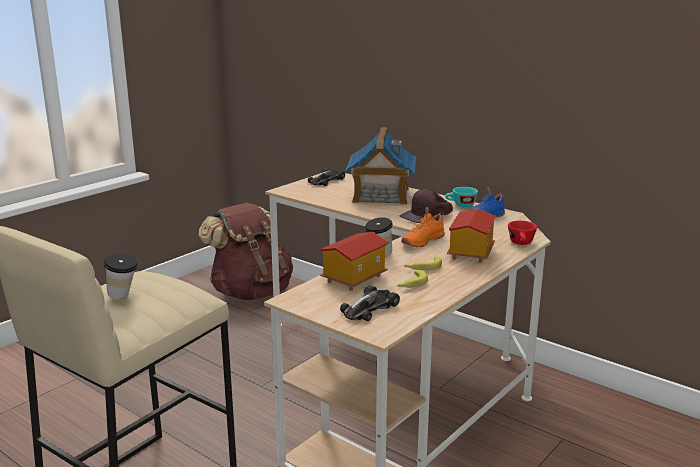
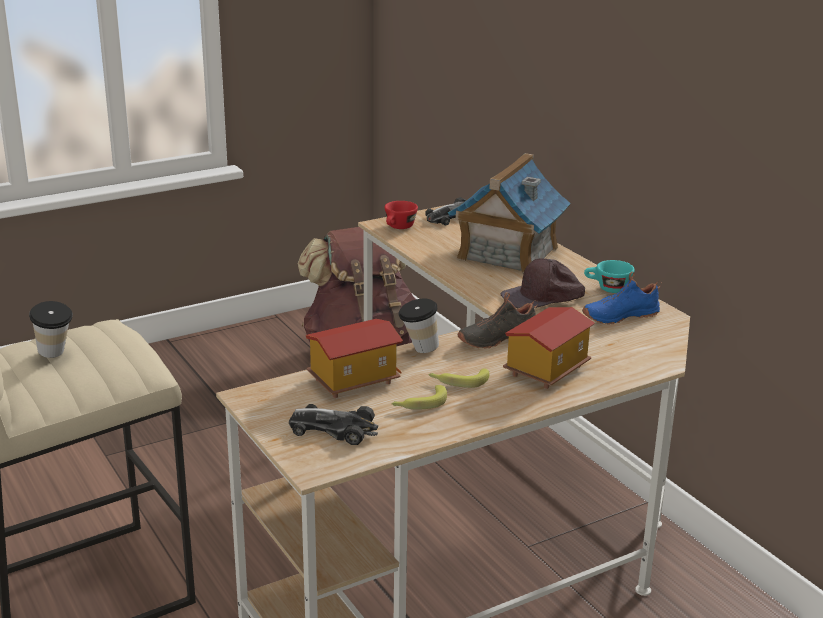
camera: 20 degrees right, 5 degrees up
(369, 308) = (333, 429): toy car -> toy car turned 45 degrees clockwise
(421, 241) = (496, 338): orange shoe -> black shoe
(521, 244) = (635, 369): red cup -> red cup (399, 228)

